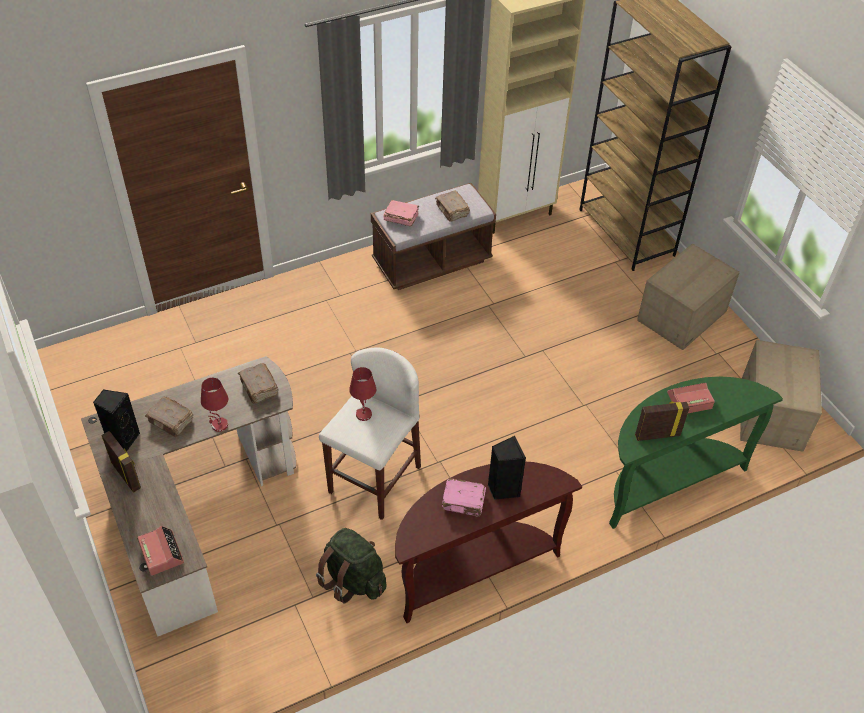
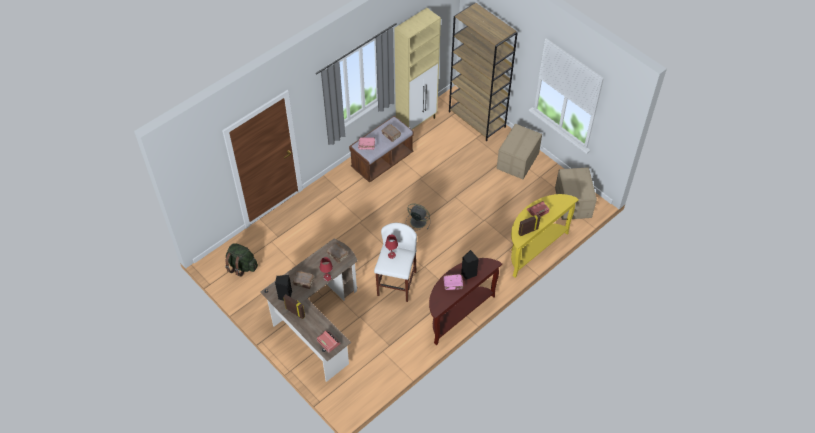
camera: 15 degrees left, 5 degrees up
(353, 579) = (405, 332): green backpack -> green backpack (242, 266)
(457, 376) = (417, 221): none -> grey fan
(667, 480) = (533, 248): green console table -> yellow console table

